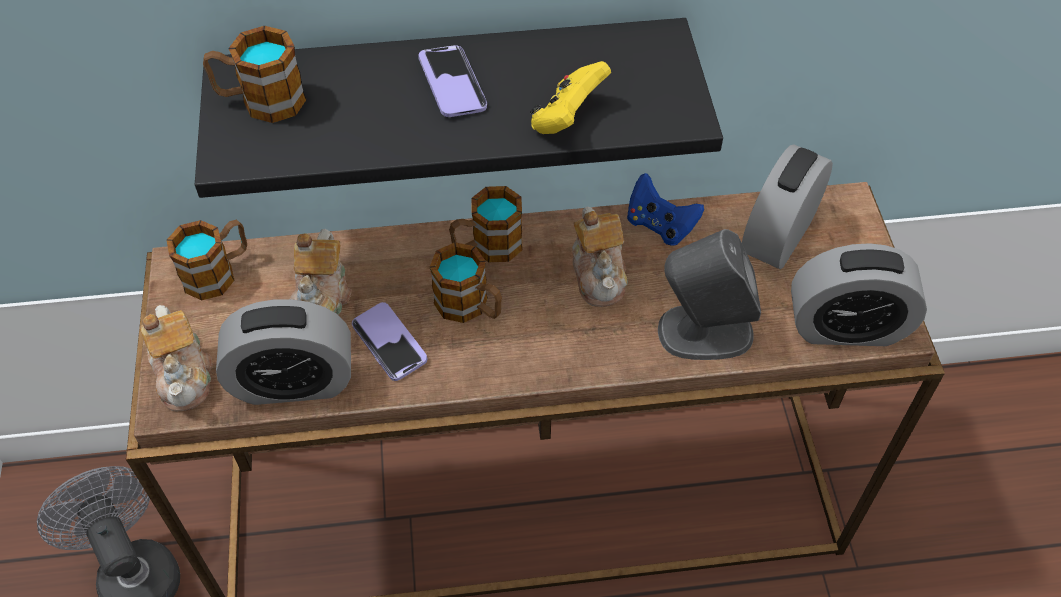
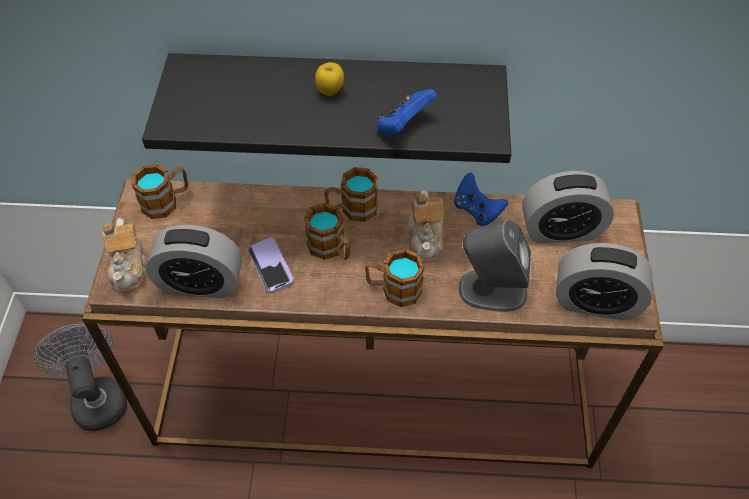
camera: 10 degrees right, 0 degrees up
(260, 101) = (198, 88): mug -> mug (393, 289)
(322, 298) = (232, 229): teapot -> none
(452, 83) = (330, 92): phone -> apple
(567, 119) = (404, 126): yellow game controller -> blue game controller
(778, 236) = (560, 230): alarm clock -> alarm clock turned 135 degrees counterclockwise

